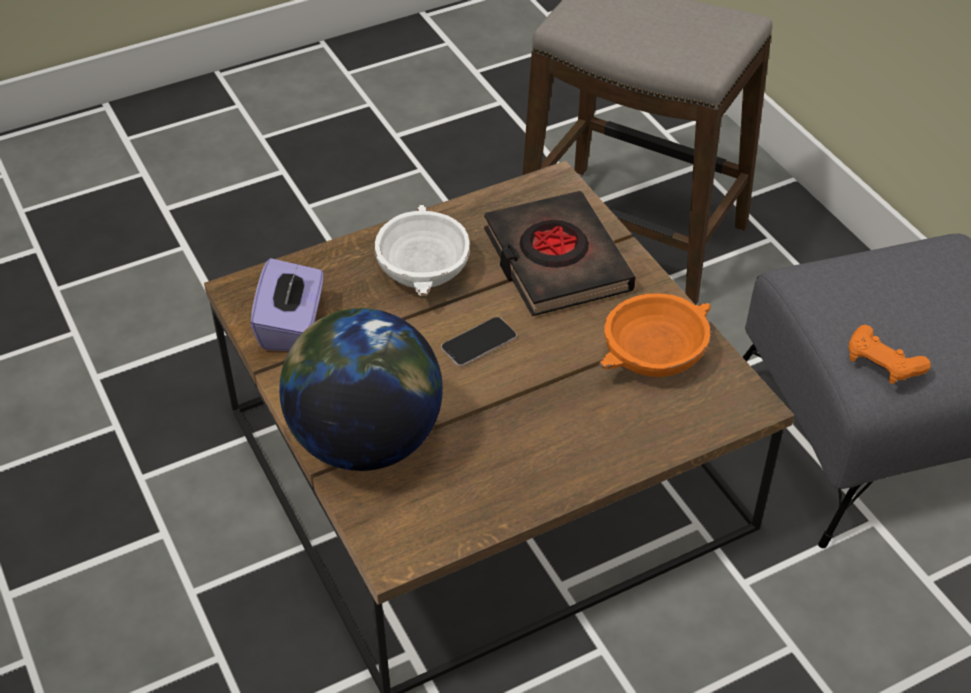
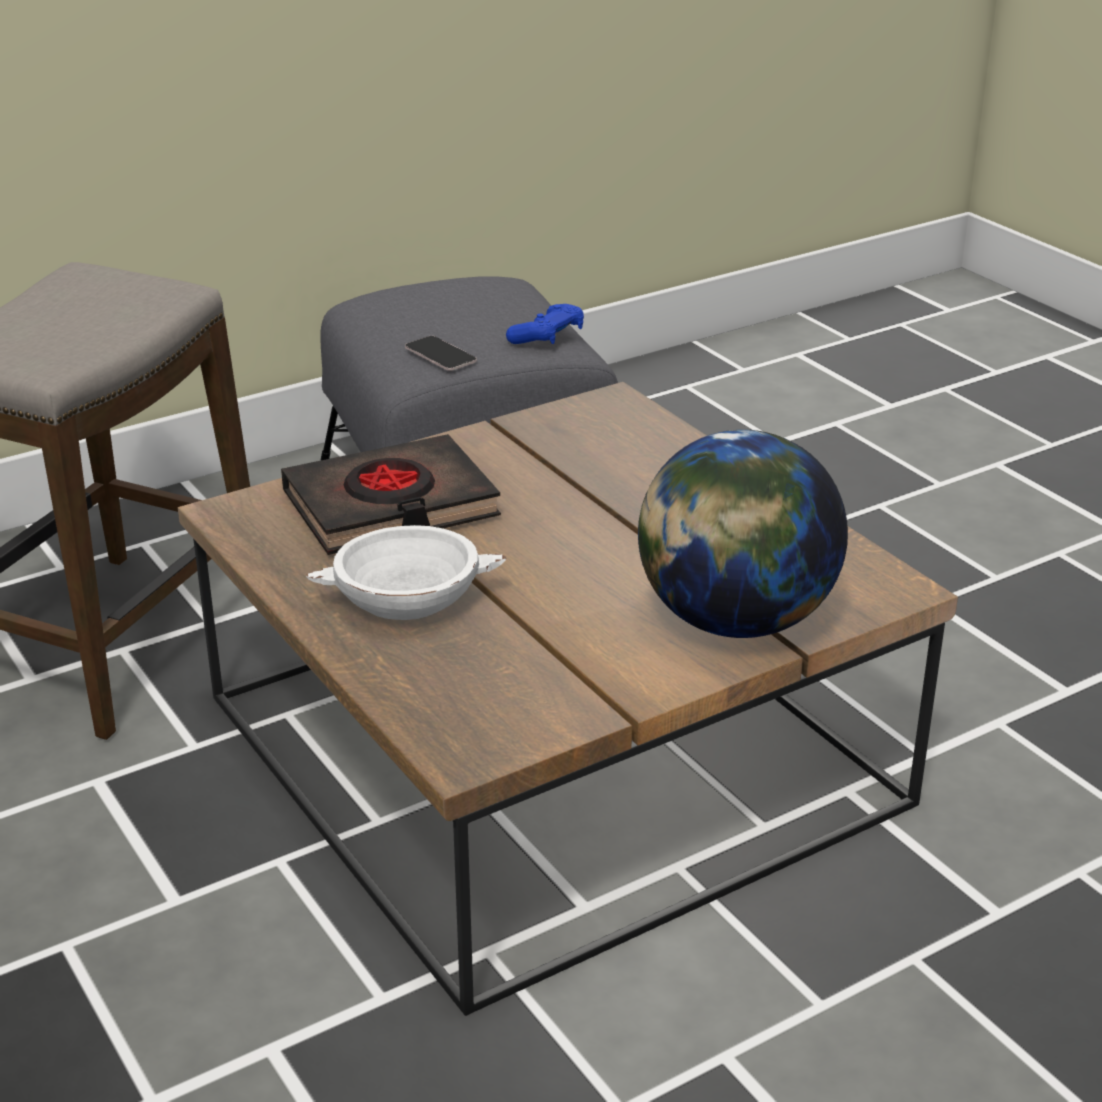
camera: 95 degrees left, 15 degrees down
(292, 326) = (536, 699): purple tissue box -> none
(479, 342) = (547, 553): phone -> phone (440, 355)
(653, 354) = (549, 448): orange bowl -> none
(882, 363) = (548, 336): orange game controller -> blue game controller

